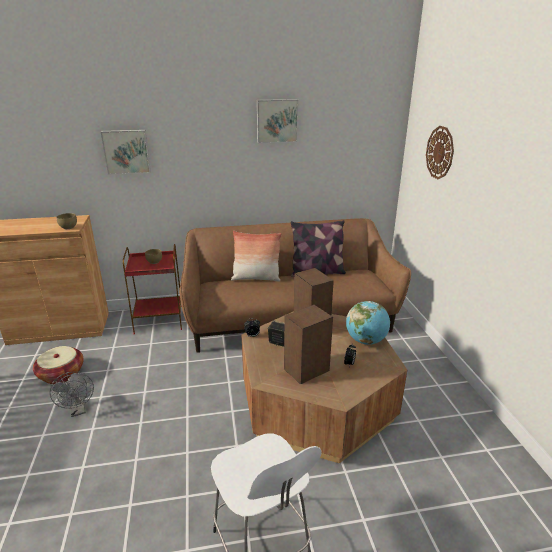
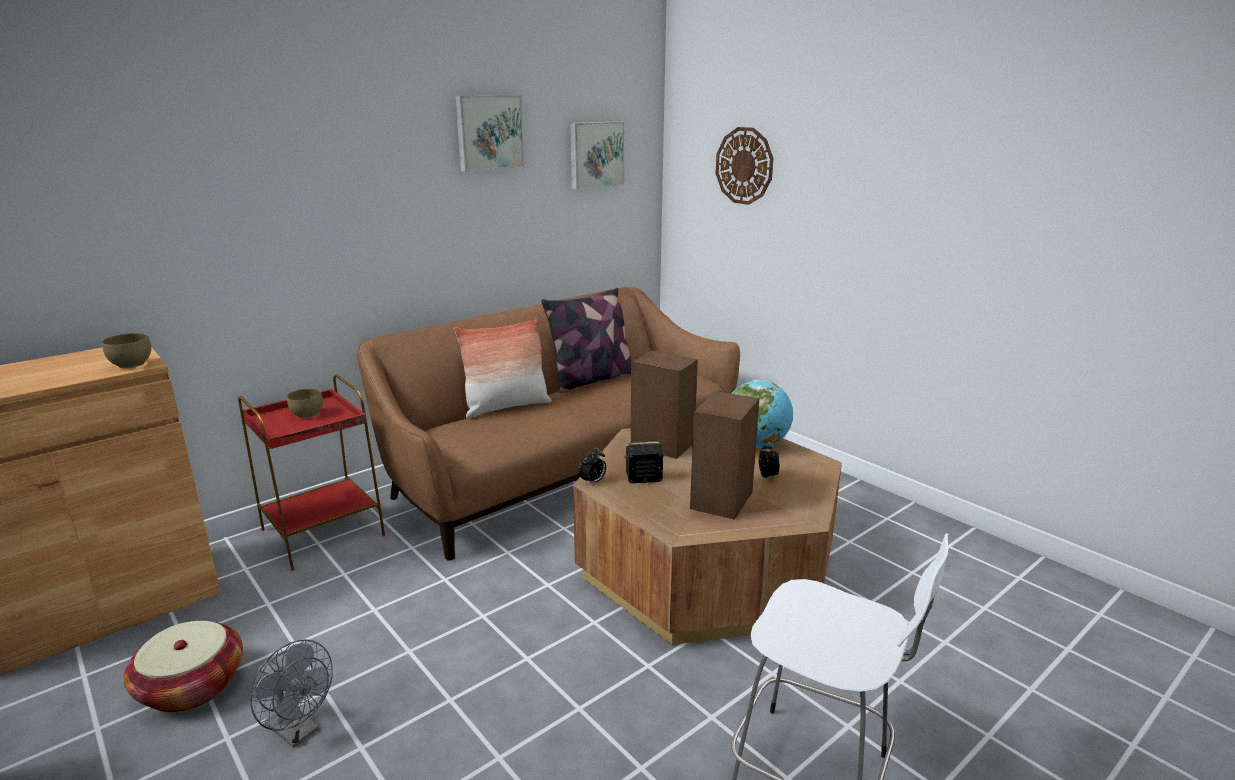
camera: 30 degrees left, 5 degrees down
(126, 151) = (221, 198): picture -> picture (595, 154)

